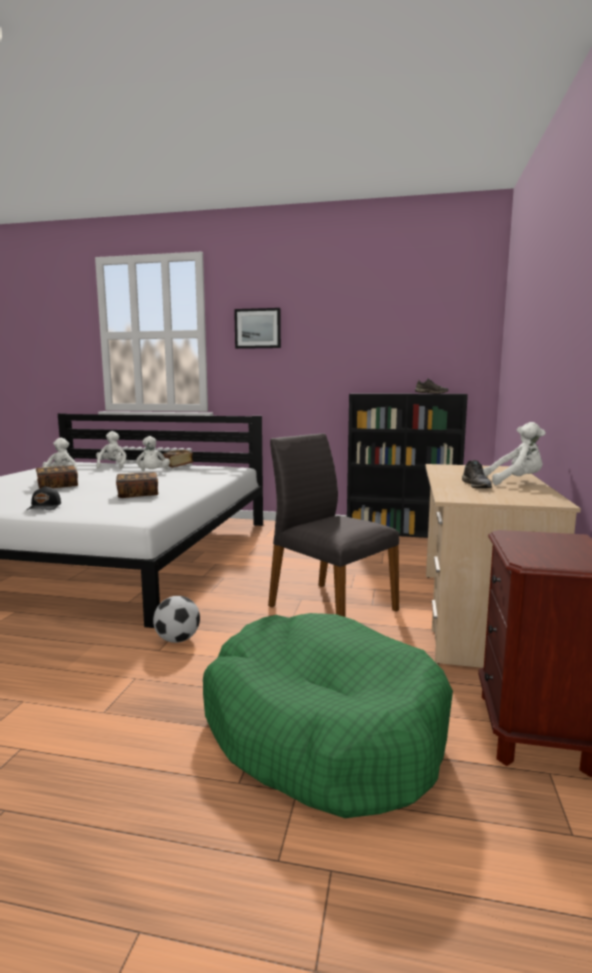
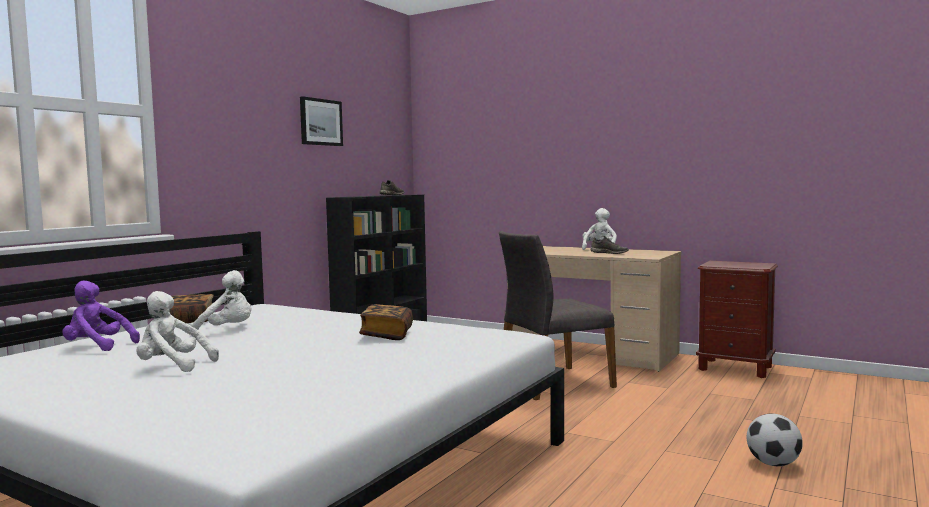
camera: 70 degrees left, 5 degrees down
(45, 507) = (424, 363): black cap -> none
(57, 486) = (252, 365): book -> none
(112, 466) = (97, 347): white plush toy -> purple plush toy
(177, 640) = (594, 434): football -> football (773, 464)
(258, 328) = (223, 112): picture -> picture (320, 122)
(322, 729) = (738, 404): green dog bed -> none

